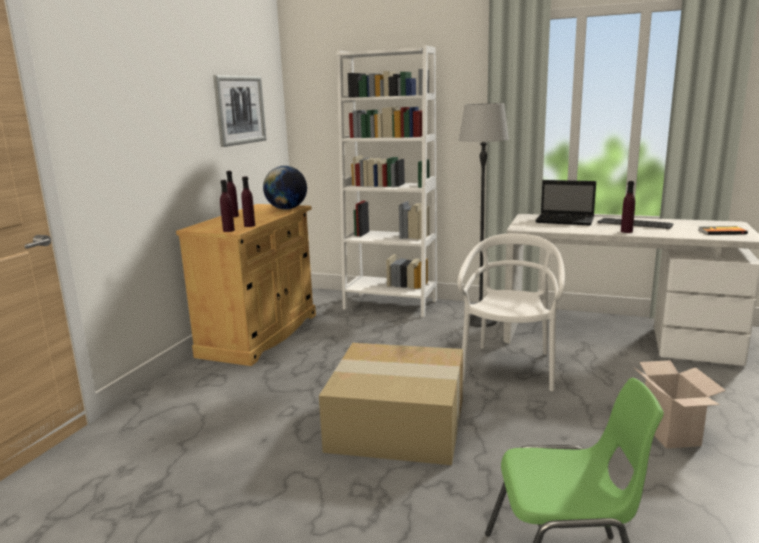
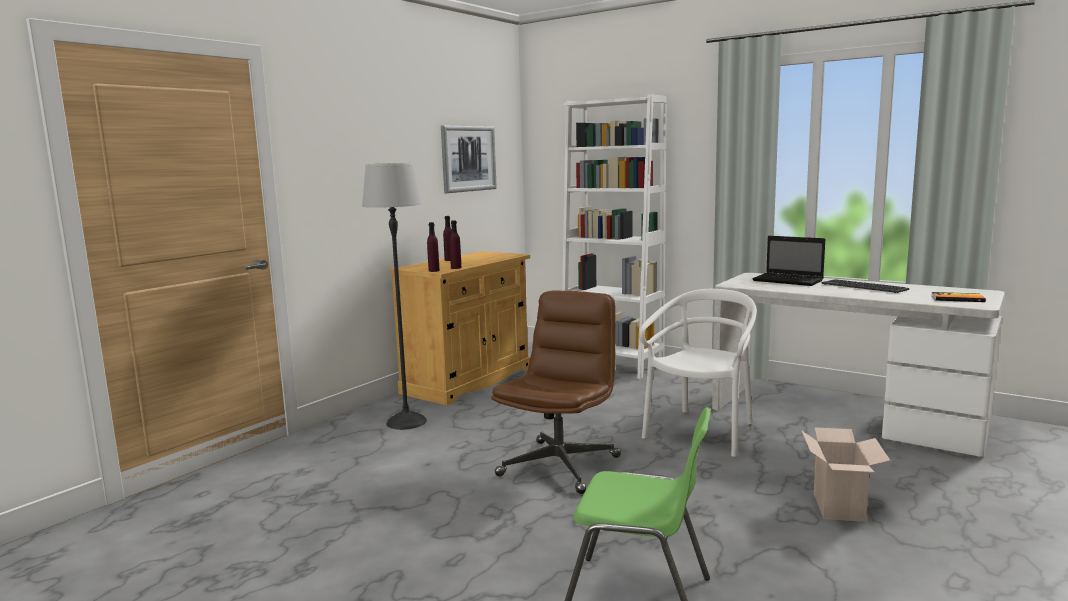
camera: 15 degrees right, 5 degrees down
(286, 209) = (503, 256): globe -> none
(400, 423) = (559, 465): cardboard box -> brown office chair
(480, 320) = (699, 387): floor lamp -> floor lamp (407, 422)
(626, 231) = (844, 293): purple bottle -> none

